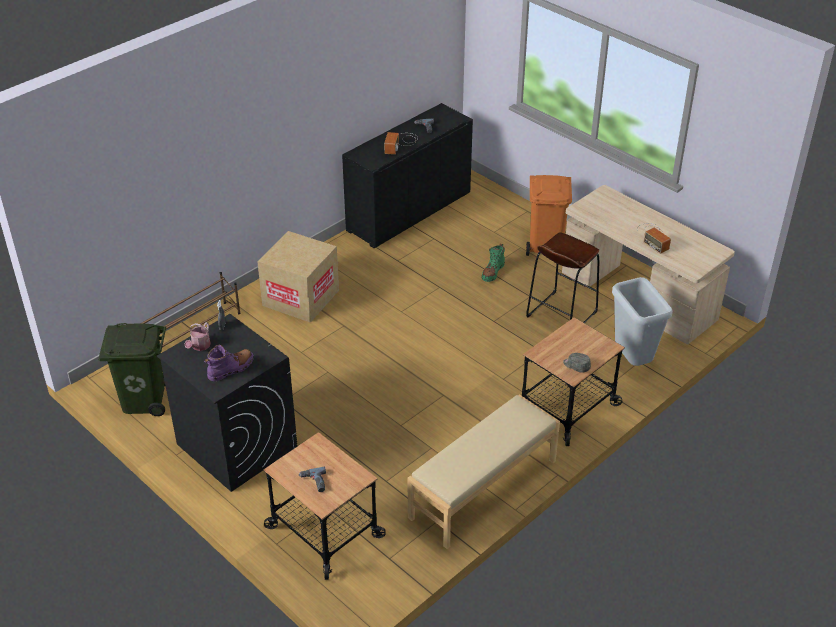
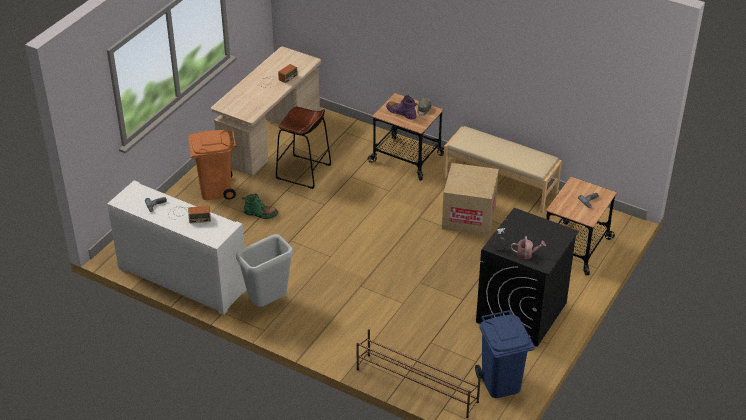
camera: 105 degrees left, 0 degrees up
(144, 399) = (500, 383): green trash can -> blue trash can
(231, 369) = (541, 231): purple boot -> purple boot (401, 113)
(301, 298) = (333, 320): cardboard box -> cardboard box (469, 217)
(409, 212) = (182, 278): black cabinet -> white cabinet
(633, 361) = (345, 134): grey trash can -> grey trash can (268, 303)

